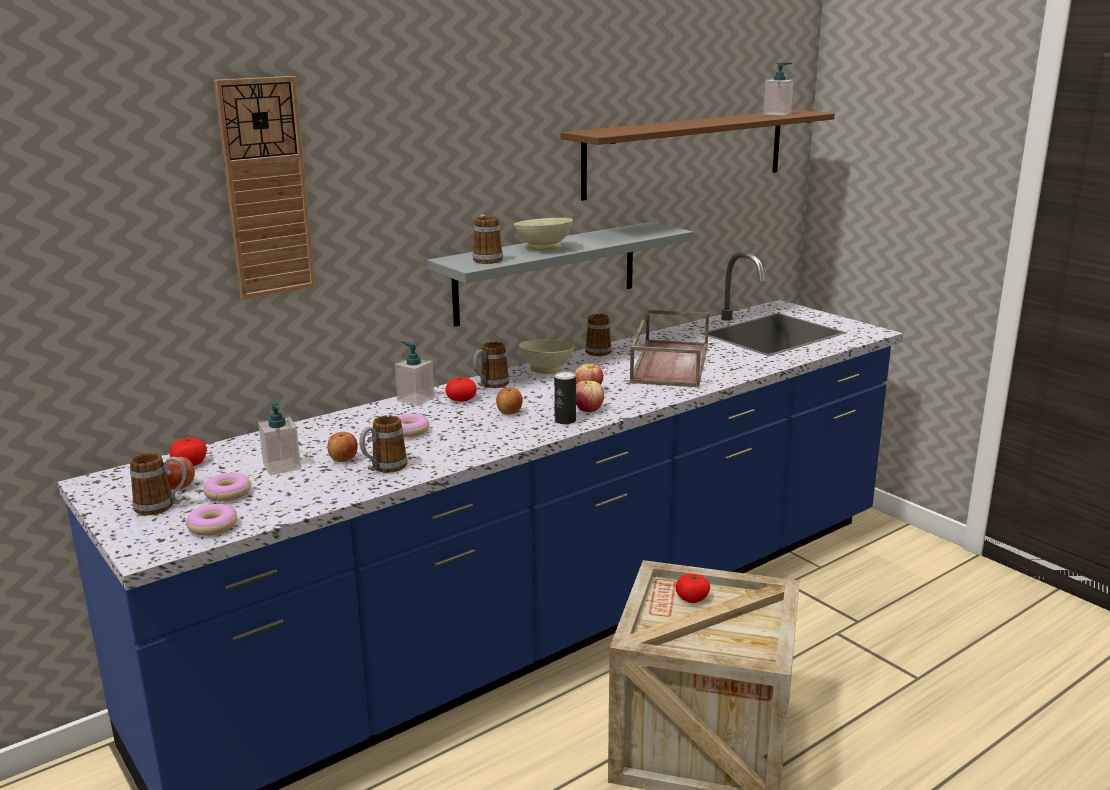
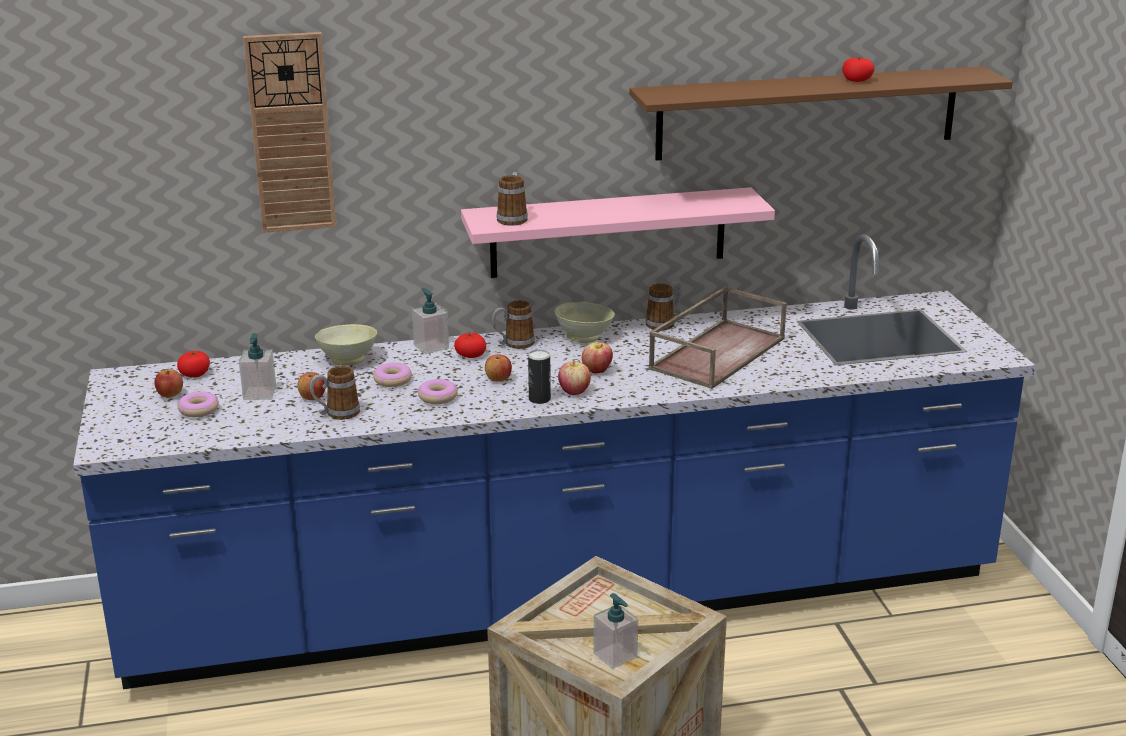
camera: 25 degrees right, 5 degrees up
(162, 506) = (143, 411): mug -> none
(213, 526) = (164, 438): donut -> donut (438, 397)
(544, 248) = (586, 212): beige bowl -> beige bowl (349, 360)
(547, 272) = (608, 232): grey shelf -> pink shelf
(692, 598) = (612, 605): tomato -> tomato (856, 80)
(777, 114) = (936, 75): soap dispenser -> soap dispenser (615, 655)

